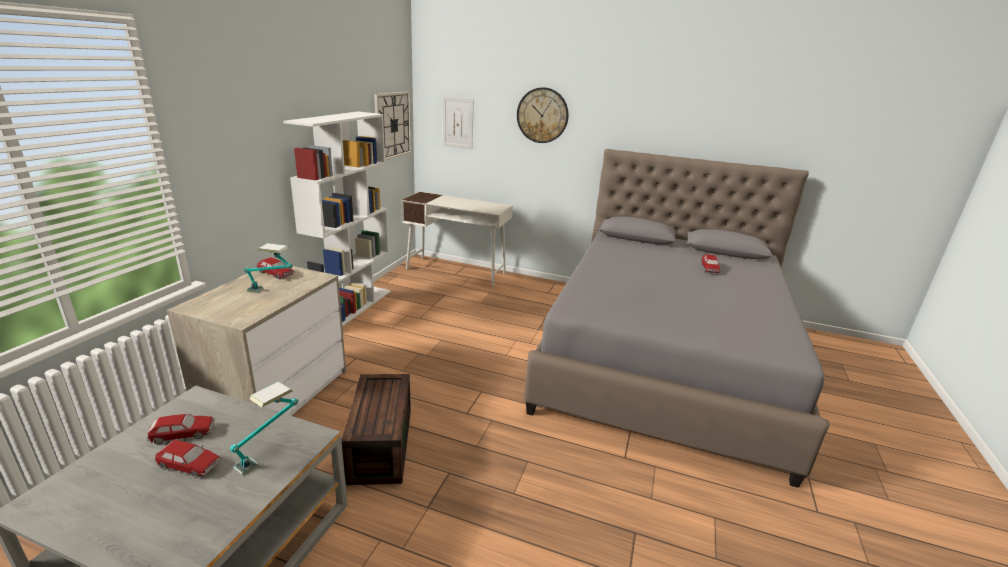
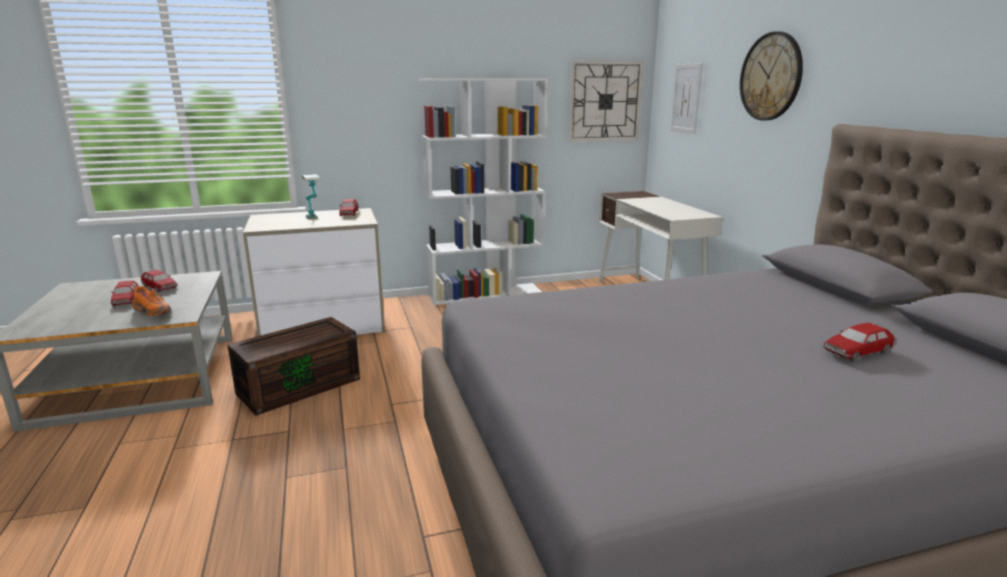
camera: 55 degrees right, 5 degrees down
(270, 452) = (153, 312): table lamp -> orange shoe

